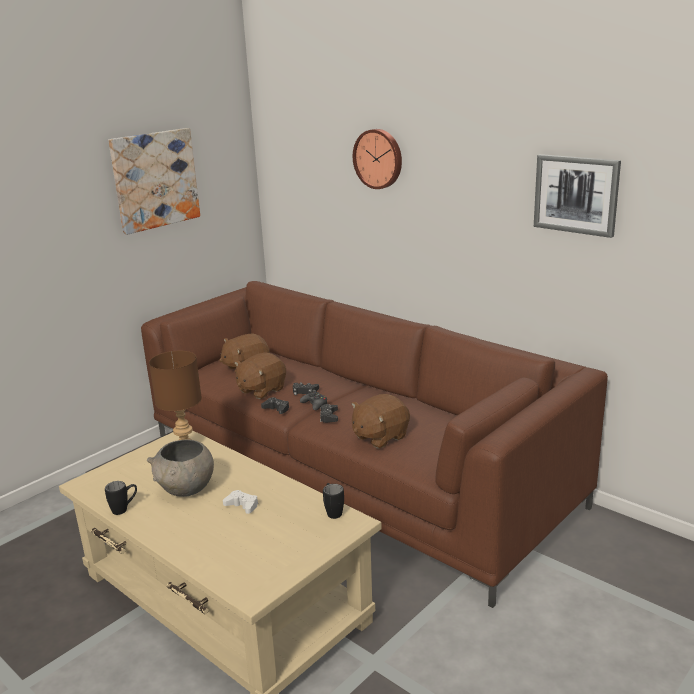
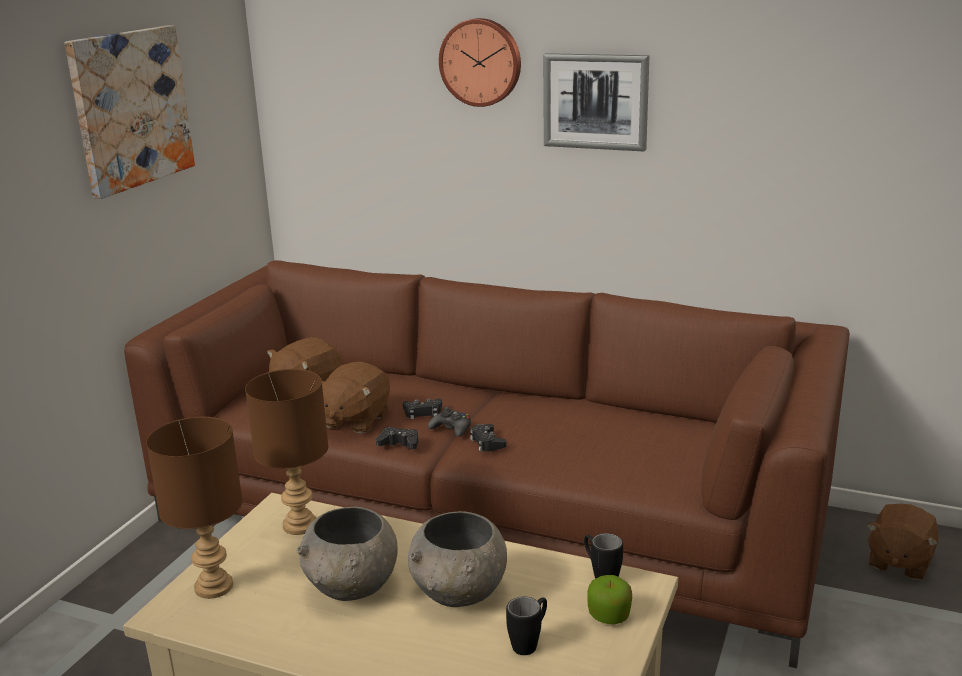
camera: 20 degrees left, 0 degrees up
(115, 475) = (213, 588): none -> brown table lamp
(124, 509) = (272, 639): black mug -> black mug (529, 643)
(242, 505) = (460, 595): white game controller -> grey bowl
(318, 536) = (609, 616): none -> apple
(379, 437) = (582, 458): brown plush toy -> brown plush toy (898, 562)
(576, 194) = (800, 93): picture -> picture (595, 101)

